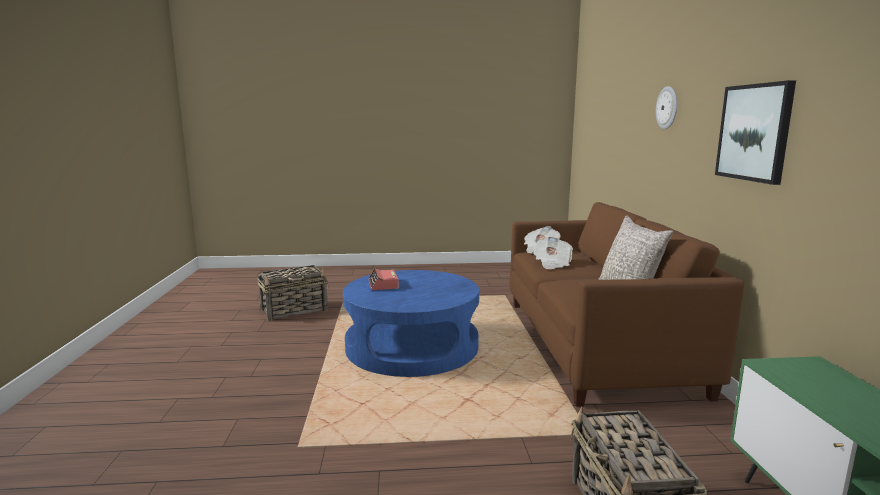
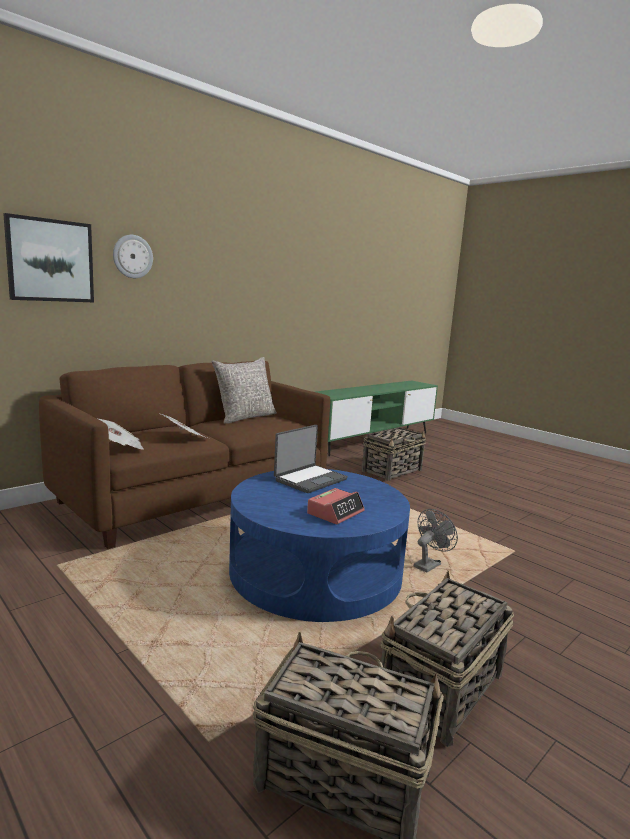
camera: 130 degrees left, 0 degrees up
(282, 337) = (440, 689): none -> basket
(355, 388) = (429, 564): none -> grey fan
(445, 293) = (309, 479): none -> laptop
(754, 132) = (244, 286): picture -> picture (50, 260)

